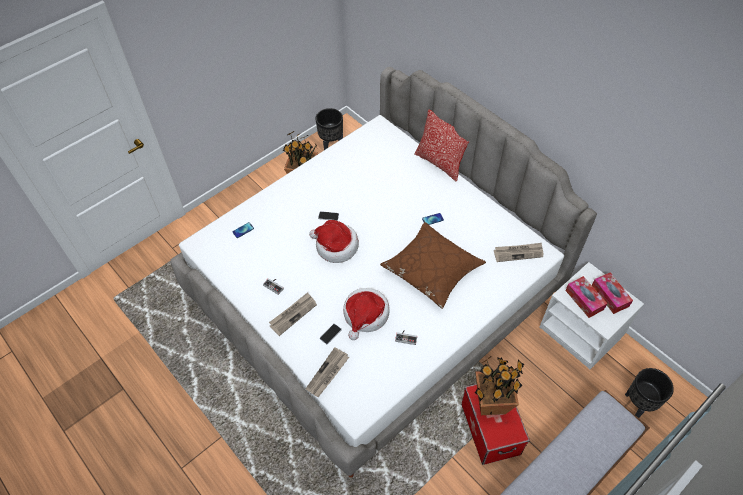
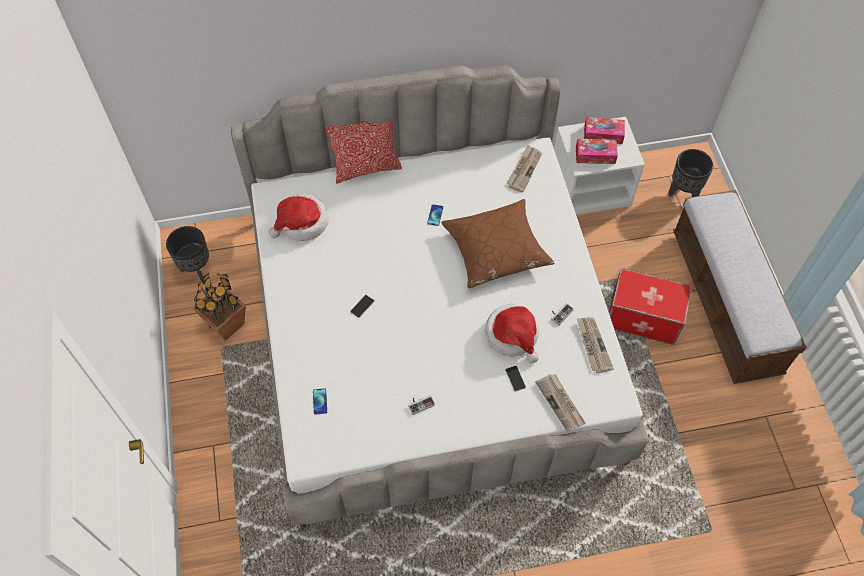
camera: 60 degrees left, 5 degrees up
(293, 314) = (469, 402): newspaper -> newspaper (592, 345)
(335, 246) = (408, 320): hat -> hat (302, 223)
(491, 402) = (639, 293): potted plant -> none

